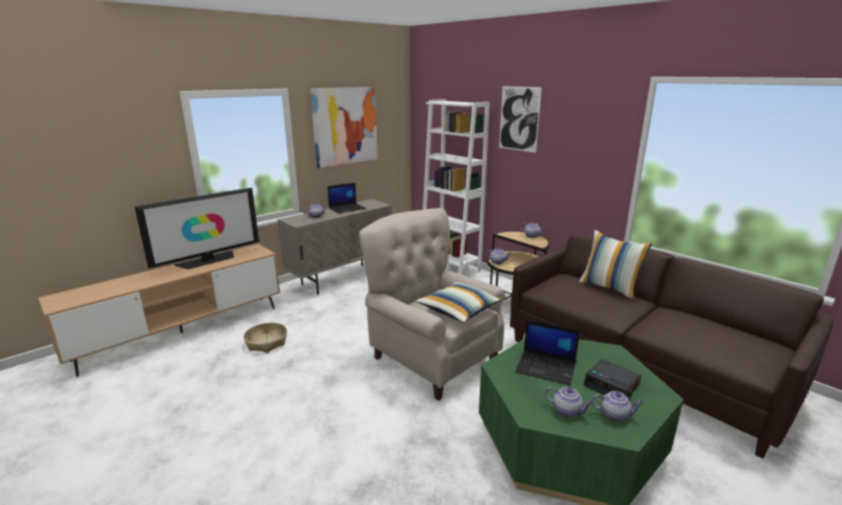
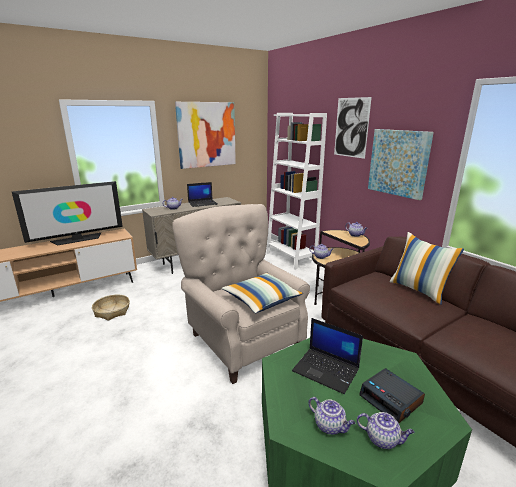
camera: 10 degrees right, 0 degrees up
(574, 157) = (398, 163): none -> picture

